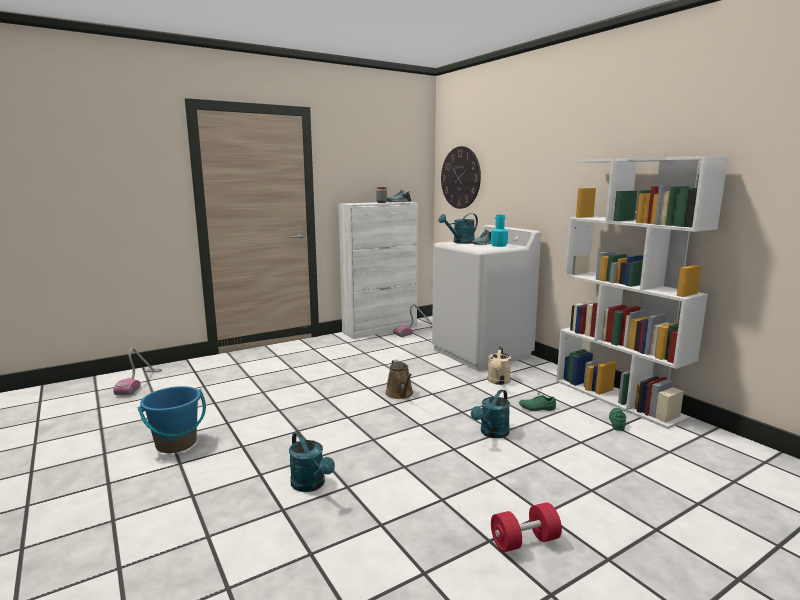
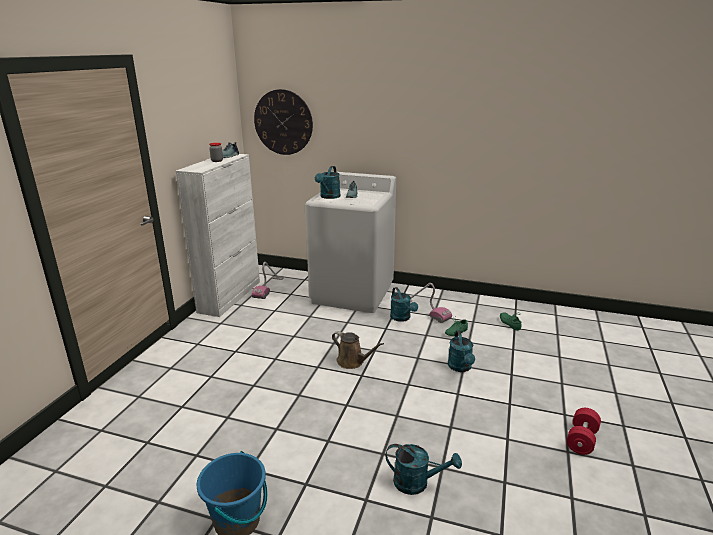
camera: 40 degrees left, 10 degrees up
(139, 382) = (48, 479): vacuum cleaner -> vacuum cleaner (425, 311)
(498, 382) = (402, 318): beige watering can -> turquoise watering can
(499, 245) = (368, 195): turquoise bottle -> none
(618, 398) = (487, 303): white bookcase -> none

